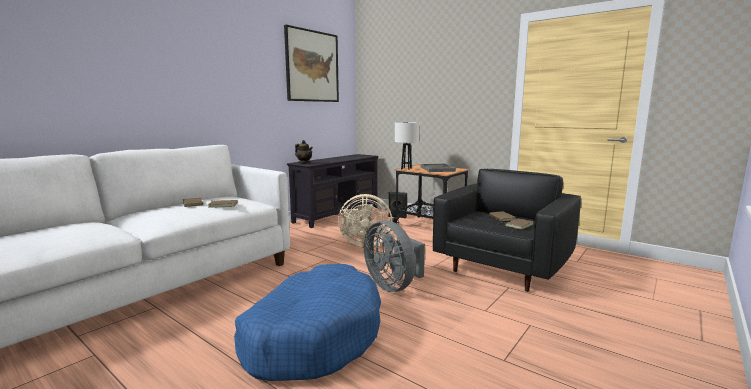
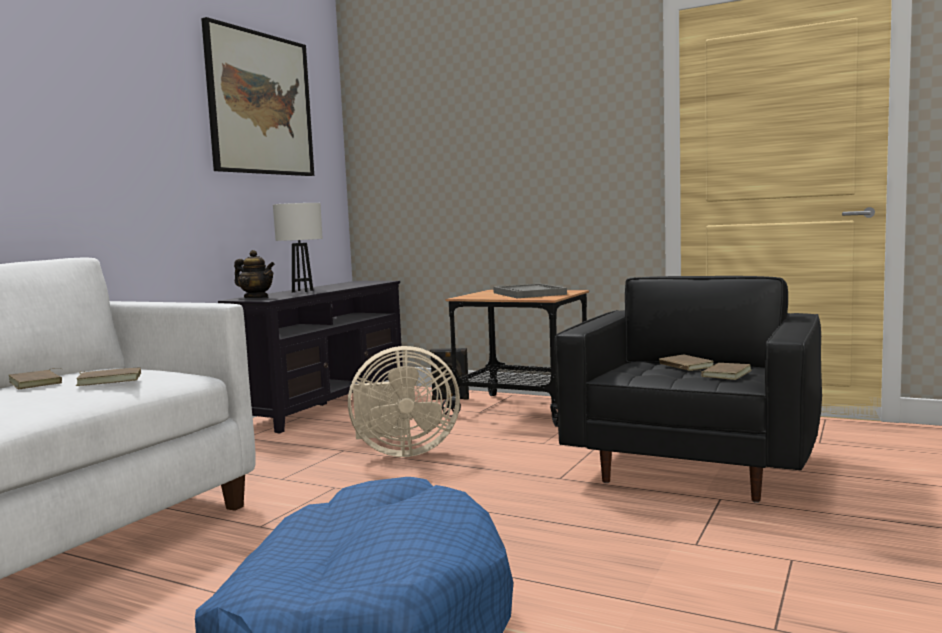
camera: 10 degrees left, 5 degrees down
(393, 285) = (495, 520): grey fan -> none
(406, 169) = (468, 297): white table lamp -> white table lamp (302, 291)

